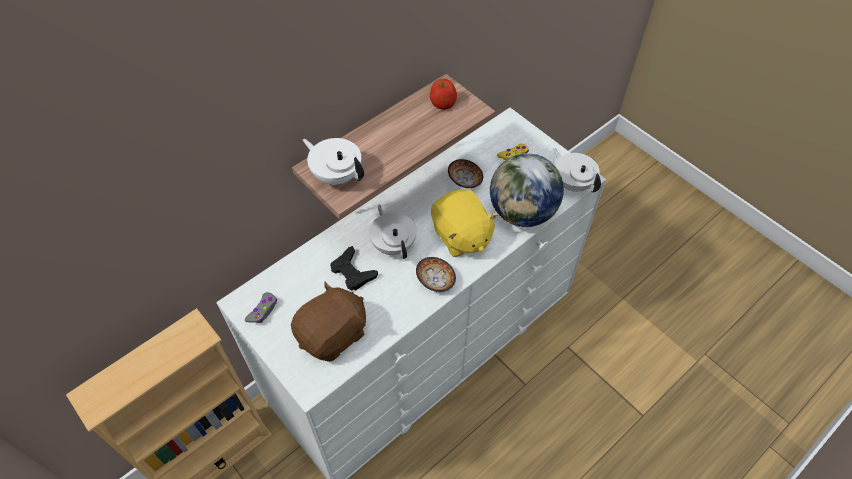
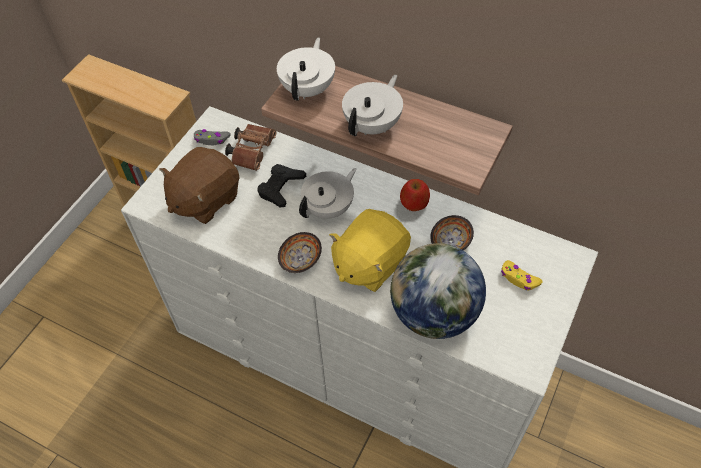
camera: 70 degrees right, 0 degrees up
(298, 281) = (253, 151): none -> brown binoculars
(333, 335) = (205, 199): brown plush toy -> brown plush toy turned 105 degrees clockwise
(443, 102) = (462, 137): apple -> apple (414, 202)
(572, 183) = (511, 357): white teapot -> white teapot (373, 125)

